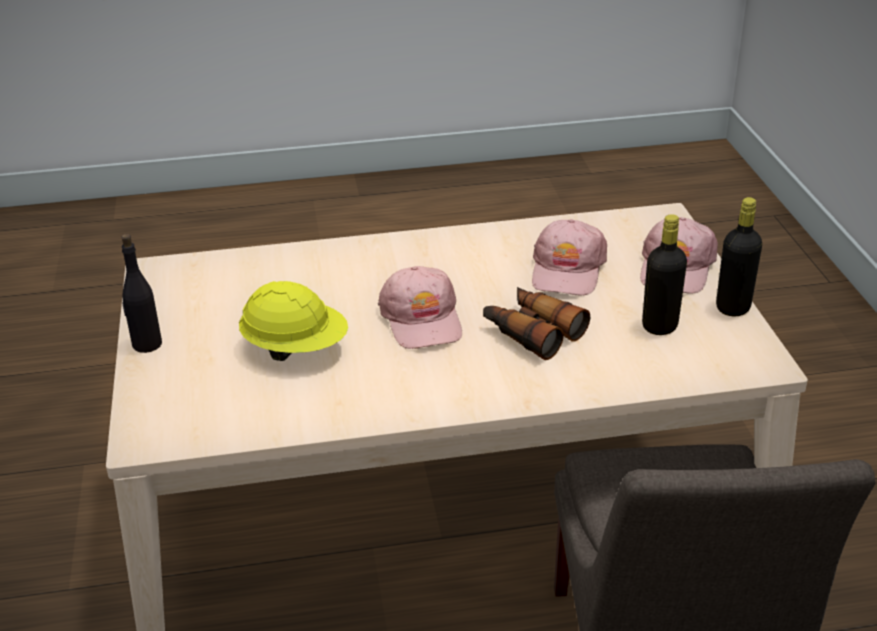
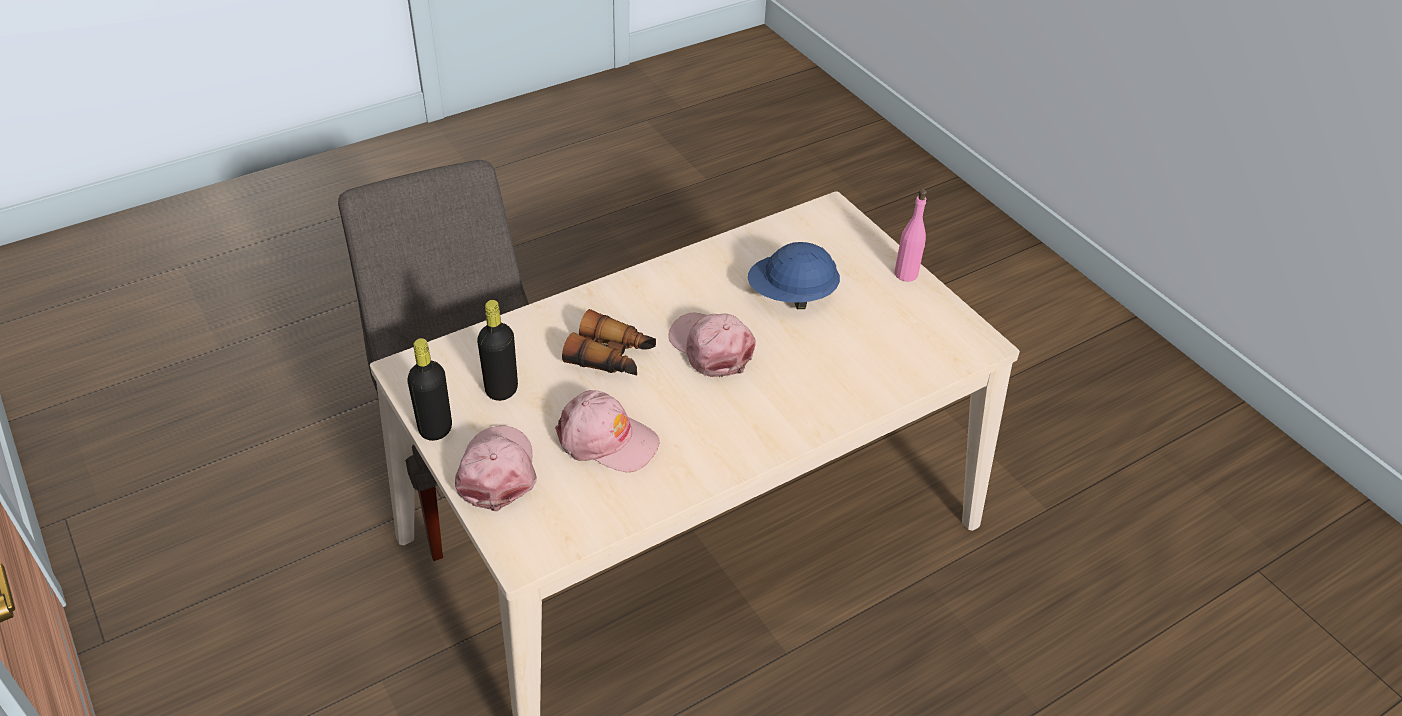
camera: 155 degrees right, 10 degrees up
(146, 344) = (906, 274): black bottle -> pink bottle
(296, 349) = (791, 296): yellow hard hat -> blue hard hat
(567, 270) = (606, 440): pink cap -> pink cap turned 120 degrees clockwise

